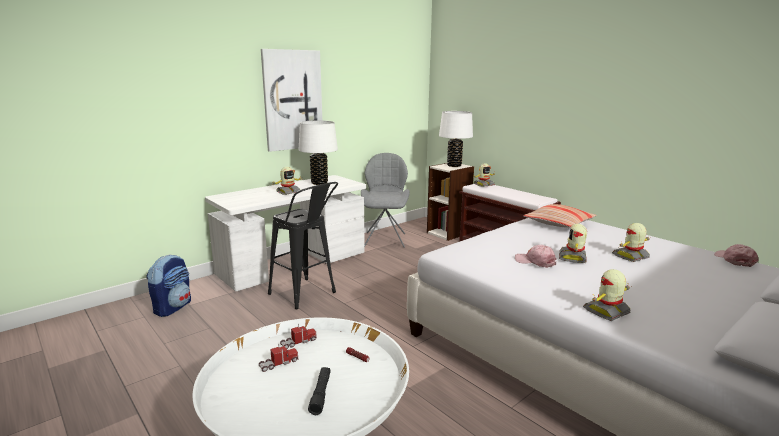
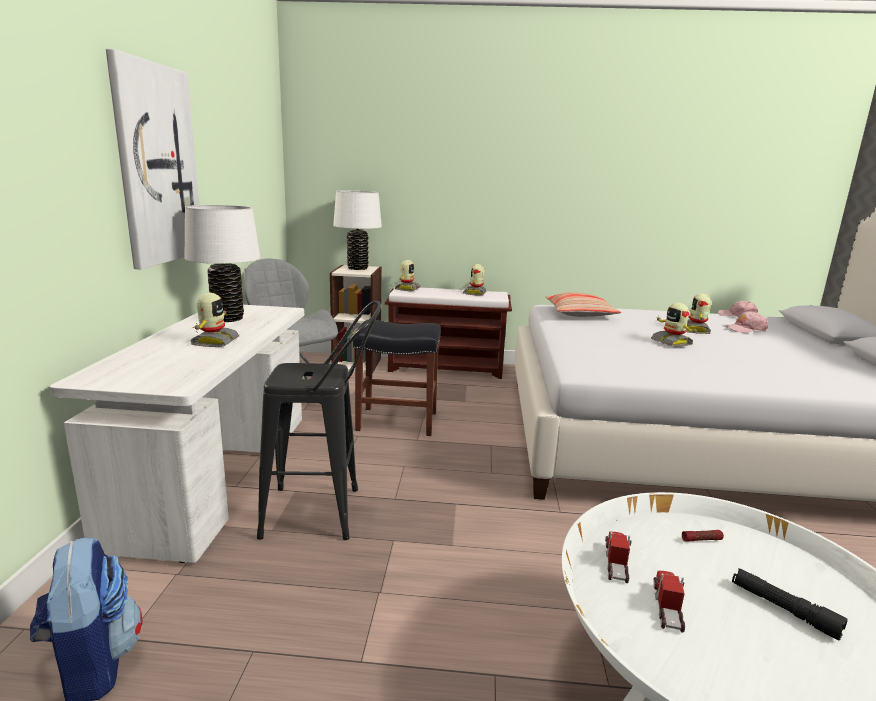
camera: 45 degrees left, 0 degrees up
(413, 270) = (398, 421): none -> black stool
(535, 261) = (661, 354): pink cap -> pink cap (745, 329)
(607, 311) = (806, 381): toy robot -> toy robot (475, 293)

